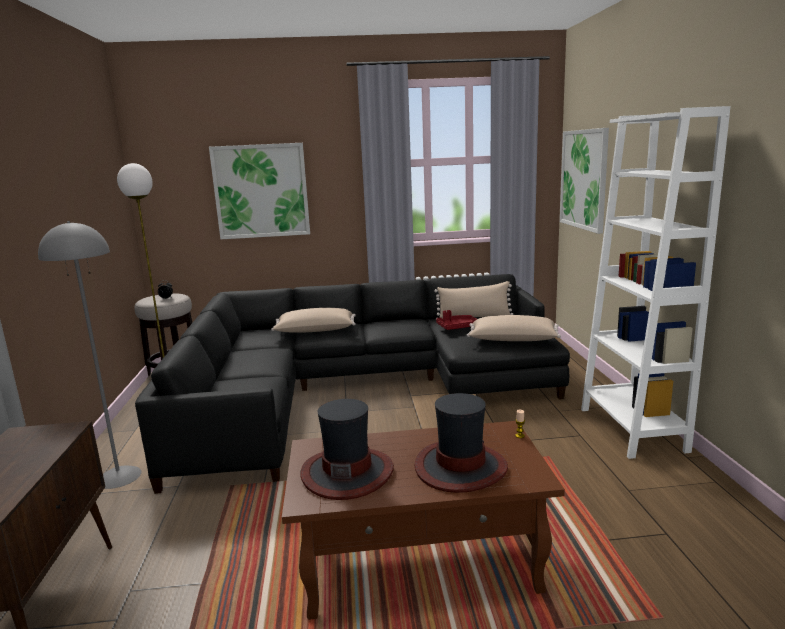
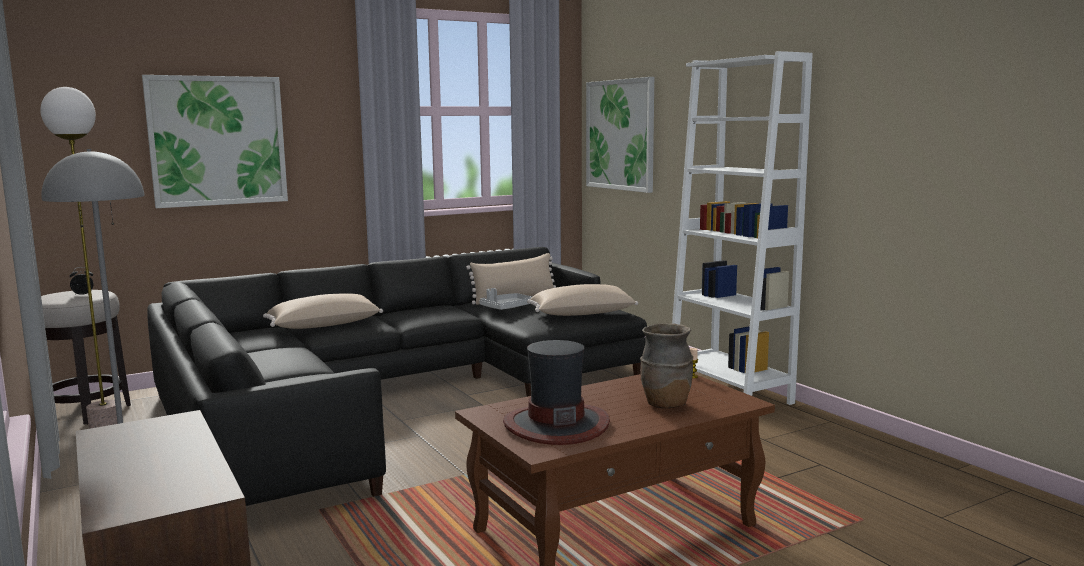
camera: 25 degrees left, 5 degrees down
(457, 327) = (506, 308): red tray -> grey tray
(460, 467) = (665, 405): hat -> brown vase

